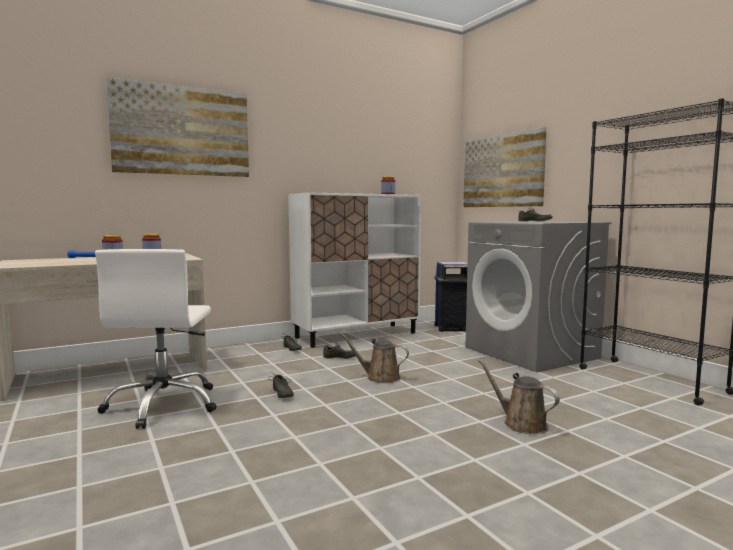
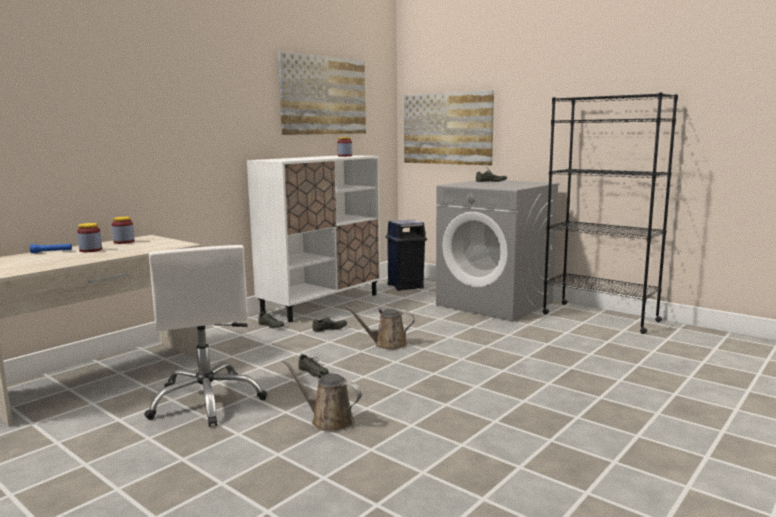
camera: 20 degrees left, 5 degrees up
(182, 131) = (137, 96): picture -> picture (324, 95)
(521, 423) = (535, 367): brown watering can -> brown watering can (328, 420)

